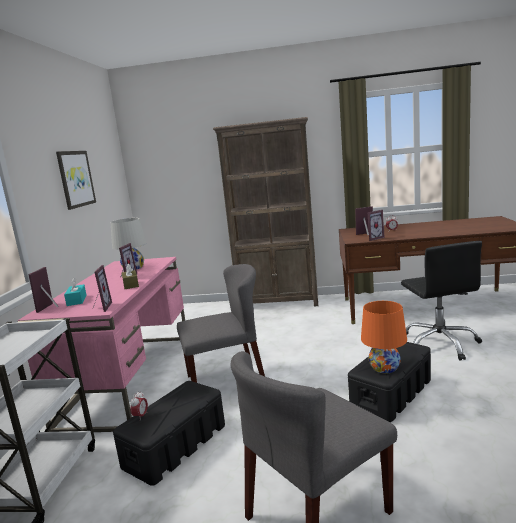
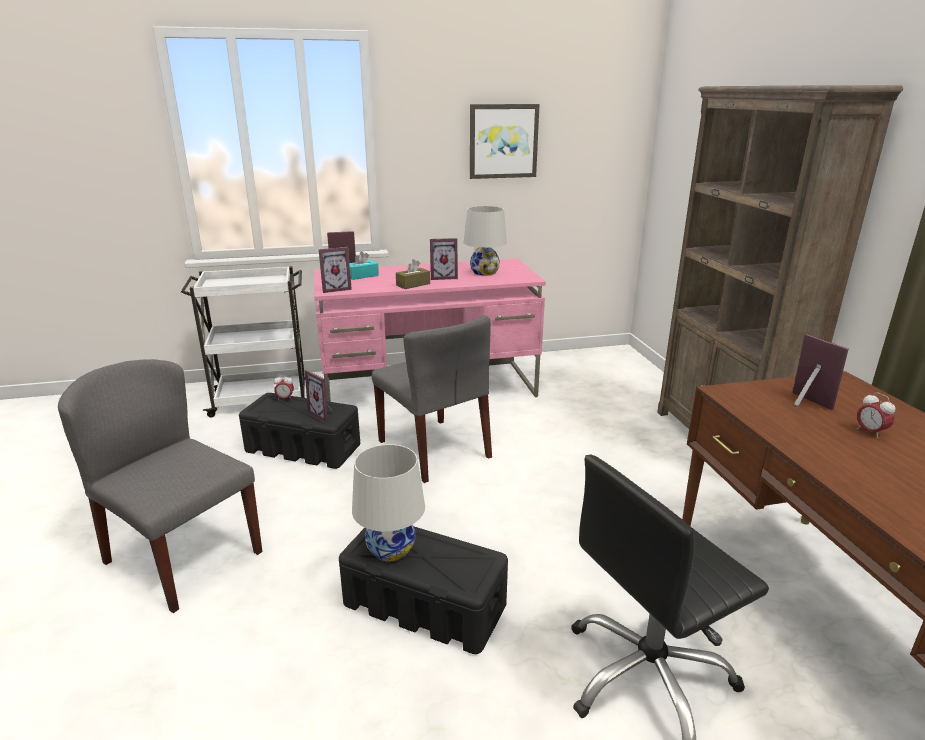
camera: 70 degrees right, 10 degrees up
(373, 238) = (764, 413): picture frame -> picture frame (324, 414)
(384, 368) = (391, 549): orange table lamp -> white table lamp

